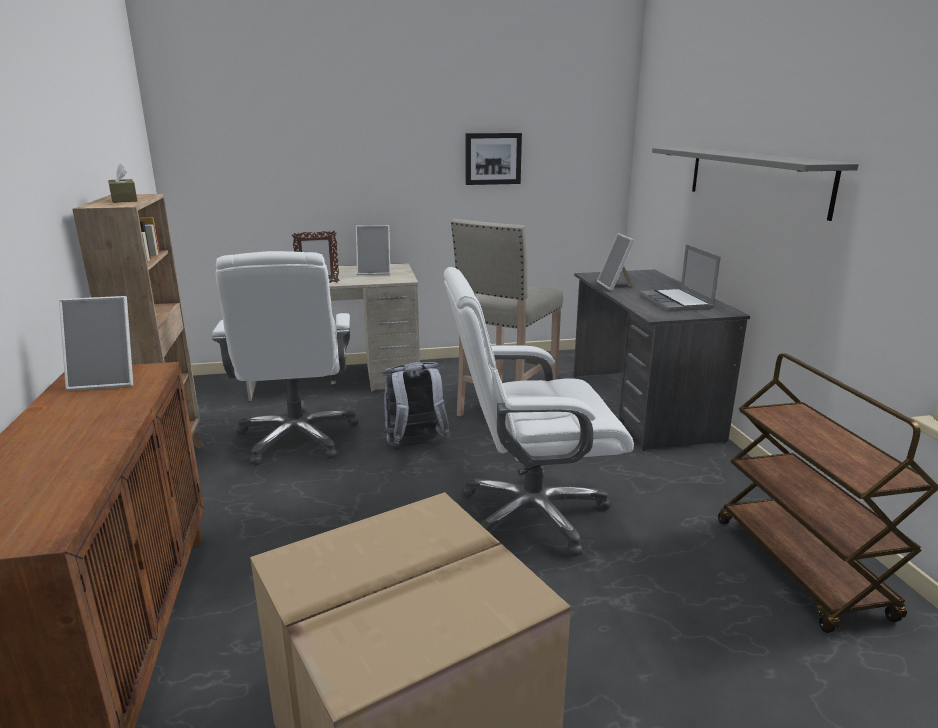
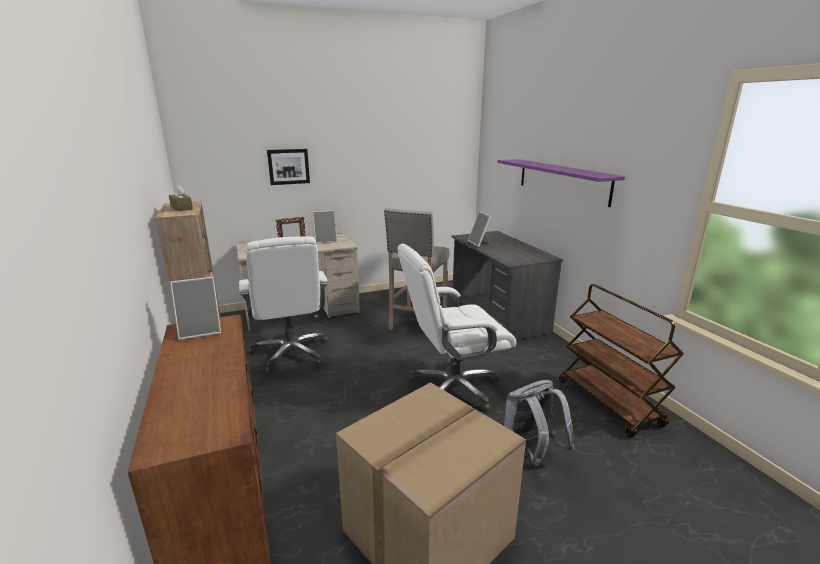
camera: 10 degrees left, 0 degrees up
(415, 447) = (369, 352): grey backpack -> grey backpack (530, 455)
(493, 158) = (395, 165): picture -> picture (288, 166)
(677, 302) = (519, 252): laptop -> none
(755, 179) = (562, 180): grey shelf -> purple shelf

